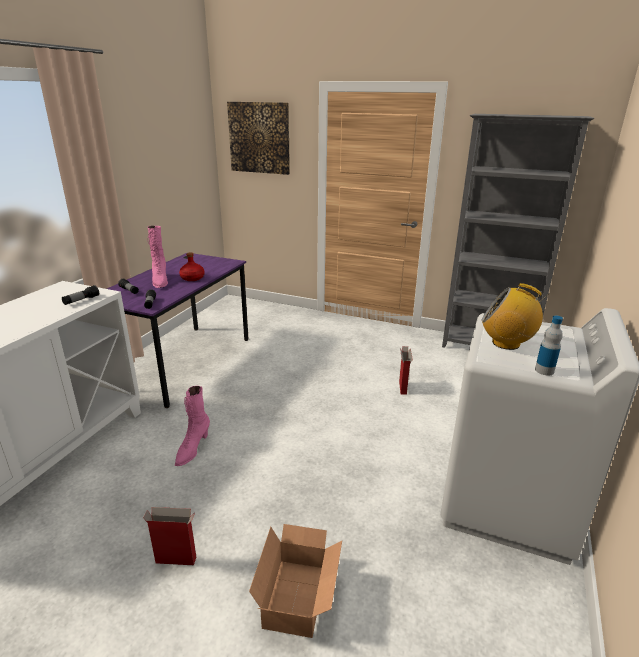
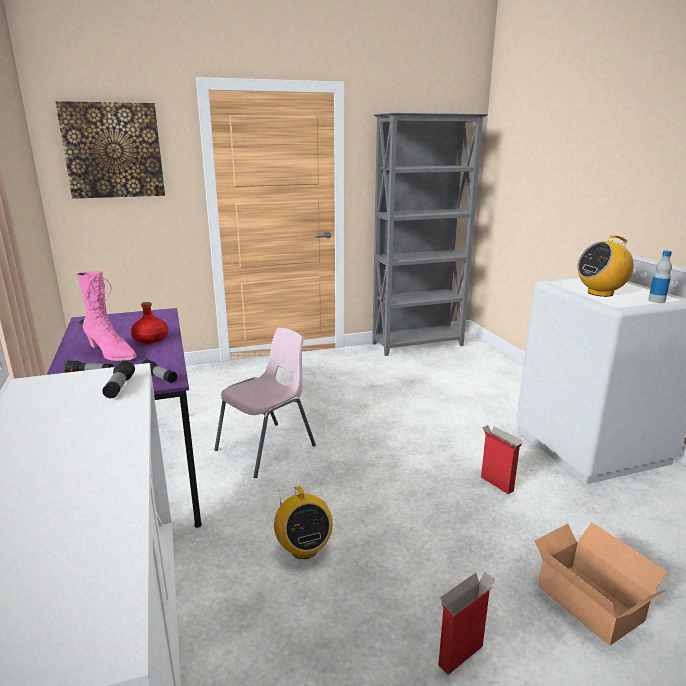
camera: 40 degrees left, 5 degrees down
(192, 449) = (303, 549): pink boot -> radio
(260, 380) = (267, 448): none -> pink chair
(402, 387) = (405, 399): cardboard box -> cardboard box (496, 483)

